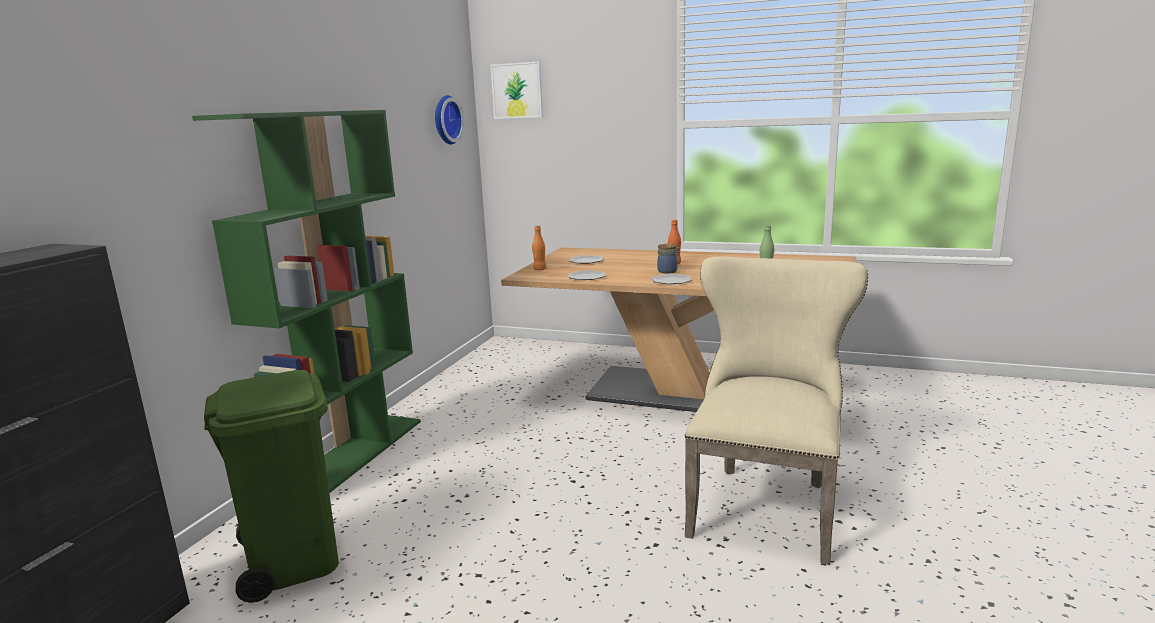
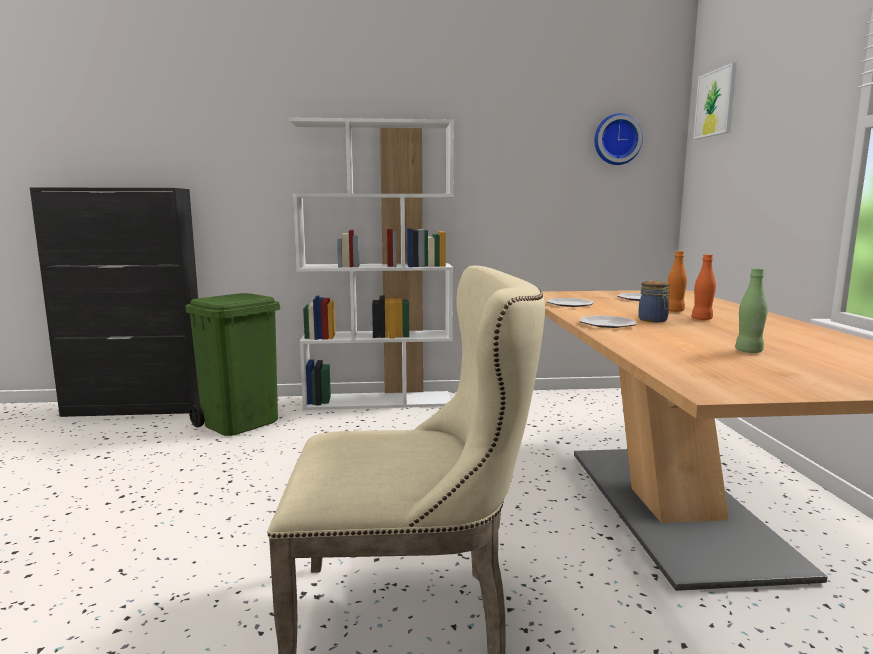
camera: 65 degrees right, 5 degrees down
(350, 456) = (379, 401): green bookcase -> white bookcase
(540, 269) = (575, 293): orange bottle -> orange bottle (674, 311)

